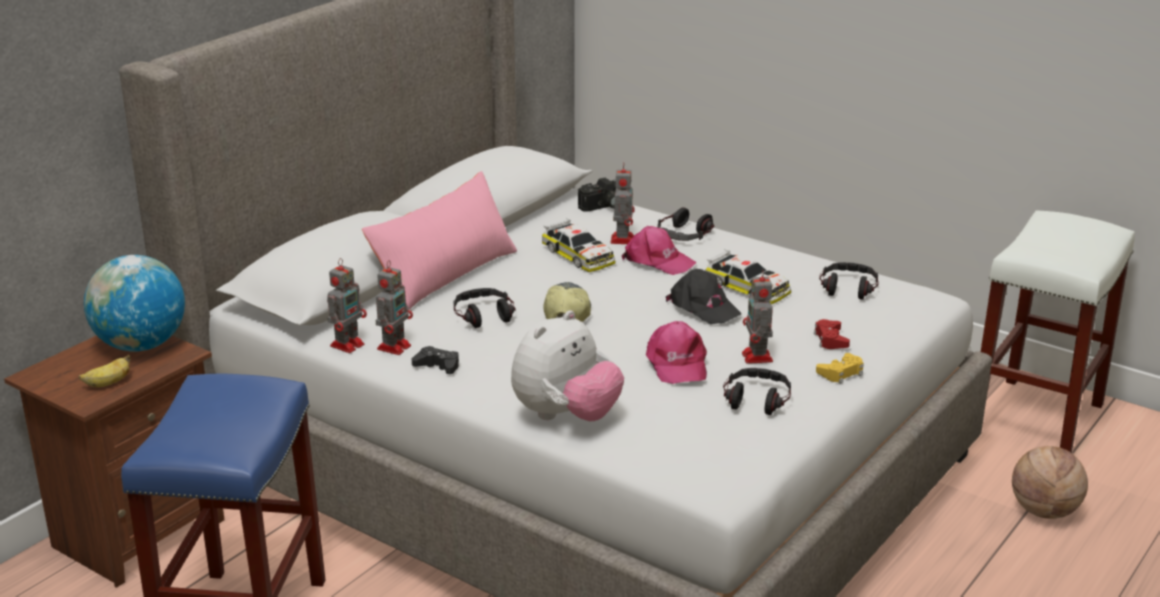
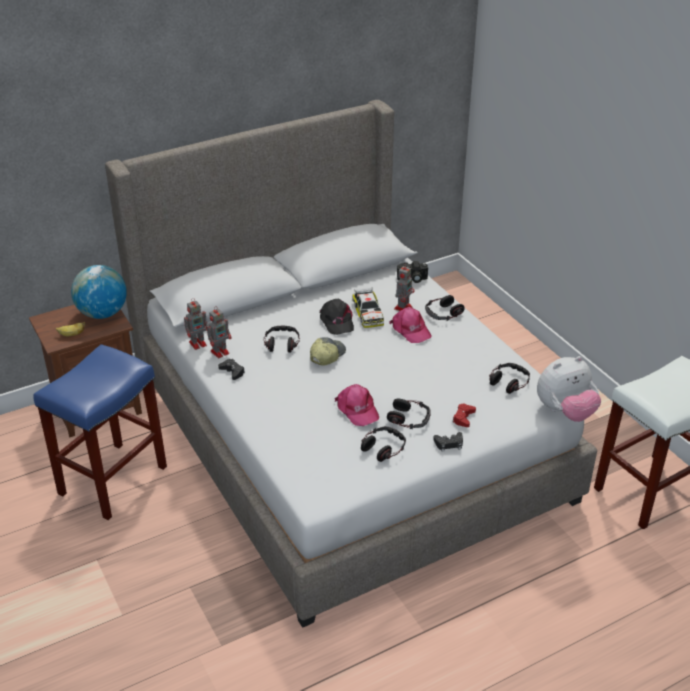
camera: 25 degrees right, 10 degrees up
(445, 277) = (283, 309): pink pillow -> none
(566, 416) = (272, 426): plush toy -> plush toy (565, 412)
(676, 363) = (357, 409): pink cap -> pink cap turned 45 degrees counterclockwise
(703, 307) = (408, 372): black cap -> black cap (336, 321)
(747, 287) = (447, 364): toy car -> none
(757, 358) = (409, 418): toy robot -> headphones
(841, 373) = (449, 444): yellow game controller -> black game controller
(1044, 512) = (599, 557): basketball -> none

